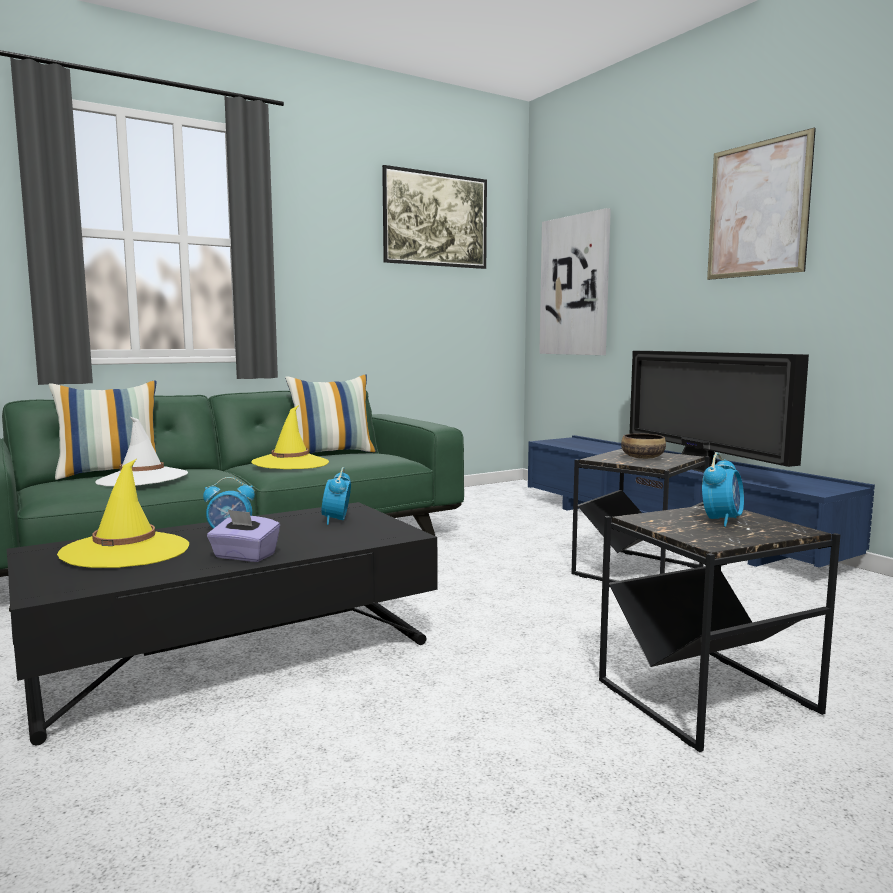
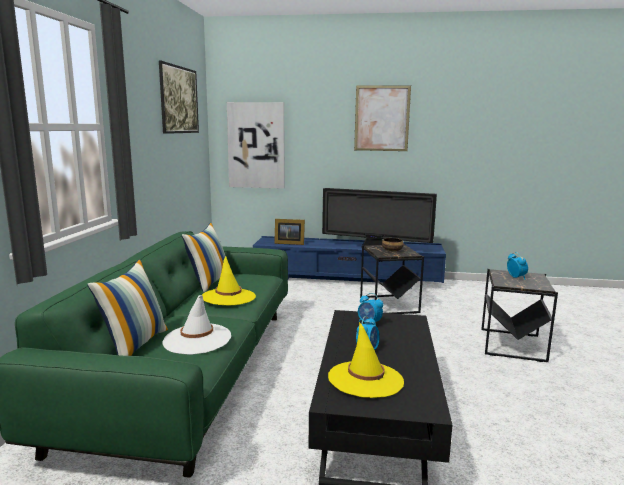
camera: 50 degrees left, 5 degrees up
(244, 556) = (413, 356): purple tissue box -> none
(582, 446) = (288, 243): none -> picture frame

